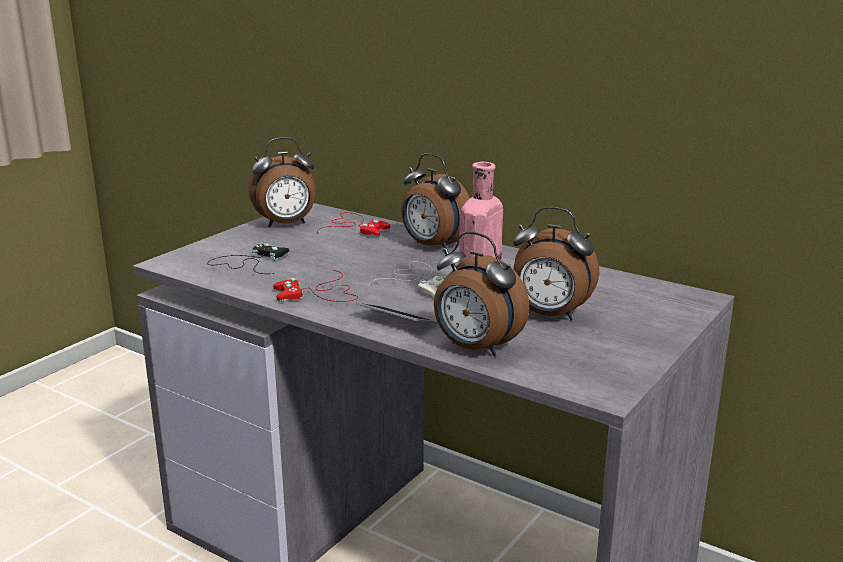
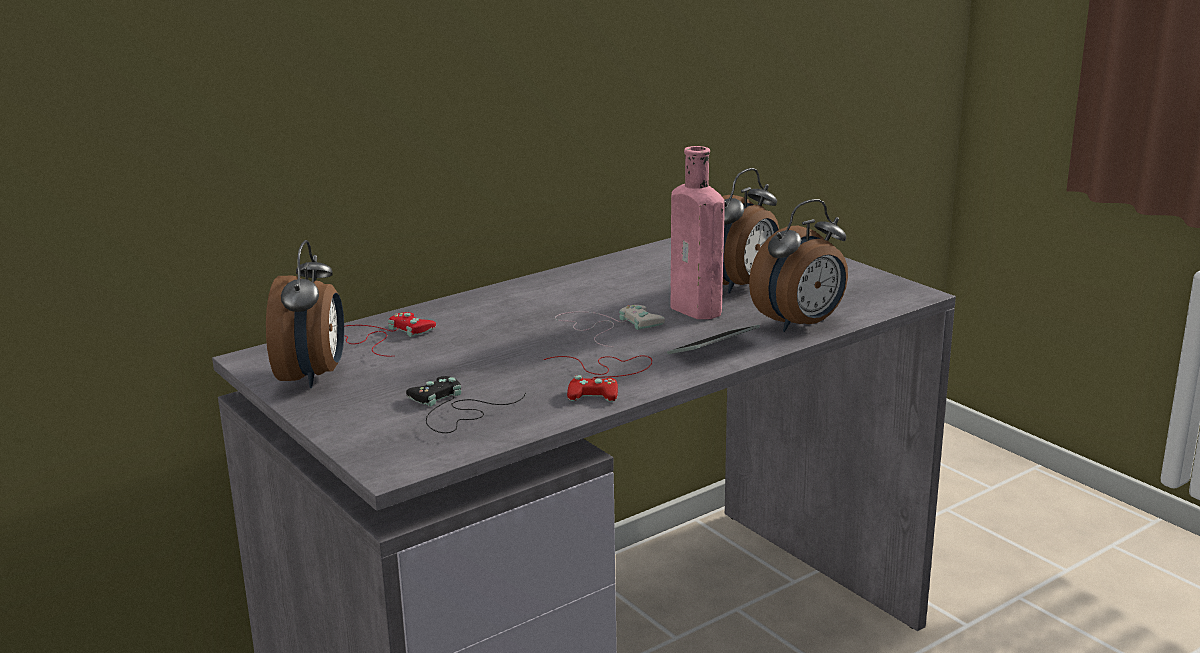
camera: 70 degrees left, 0 degrees up
(433, 246) = (498, 306): alarm clock -> none

